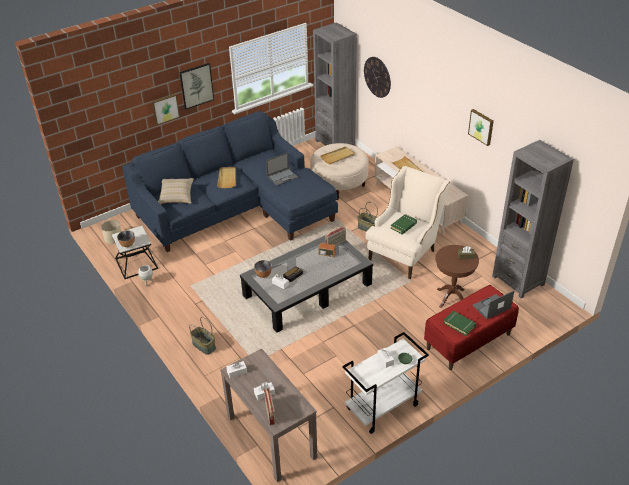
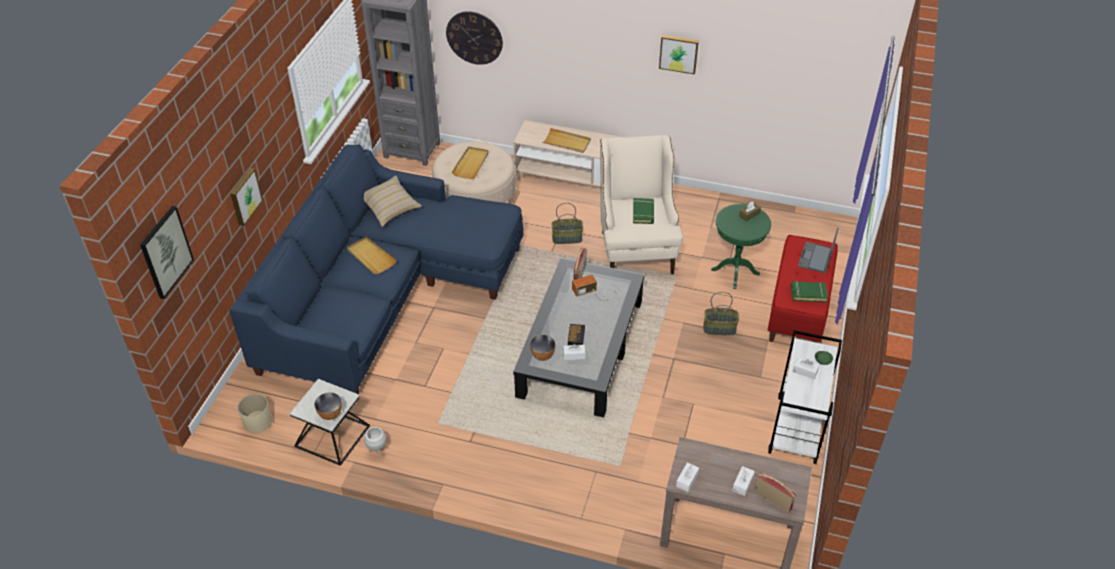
camera: 40 degrees left, 5 degrees up
(176, 196) = (331, 315): beige pillow -> beige pillow (390, 208)
(196, 85) = (268, 143): picture -> picture (165, 252)
(204, 346) = (540, 484): basket -> basket (719, 328)
(282, 177) = (443, 220): laptop -> none
(452, 298) = (735, 272): brown side table -> green side table
(518, 280) = (774, 218): grey bookcase -> none

